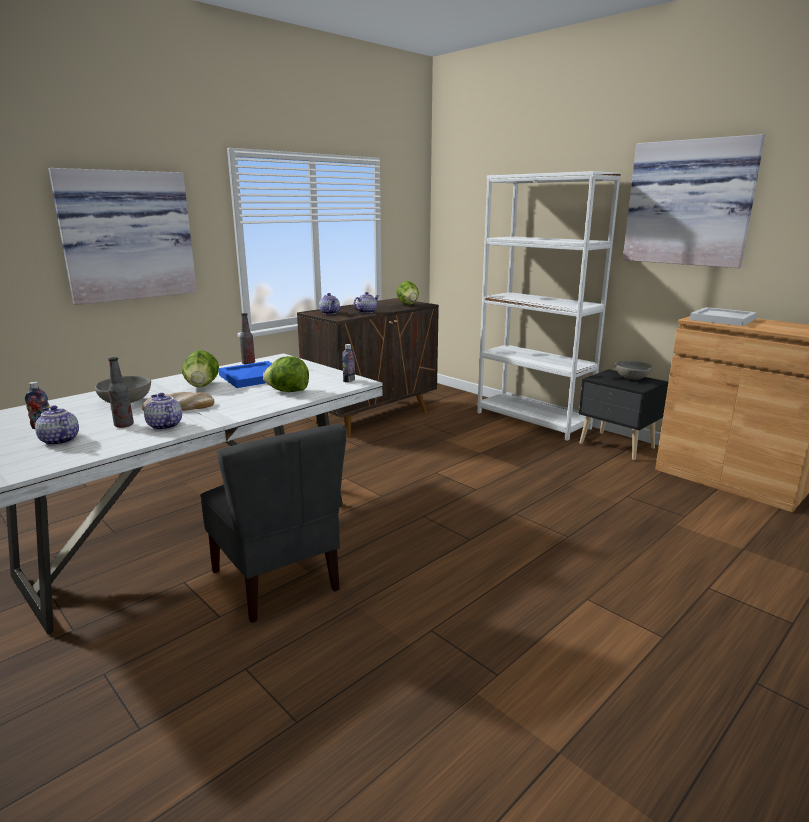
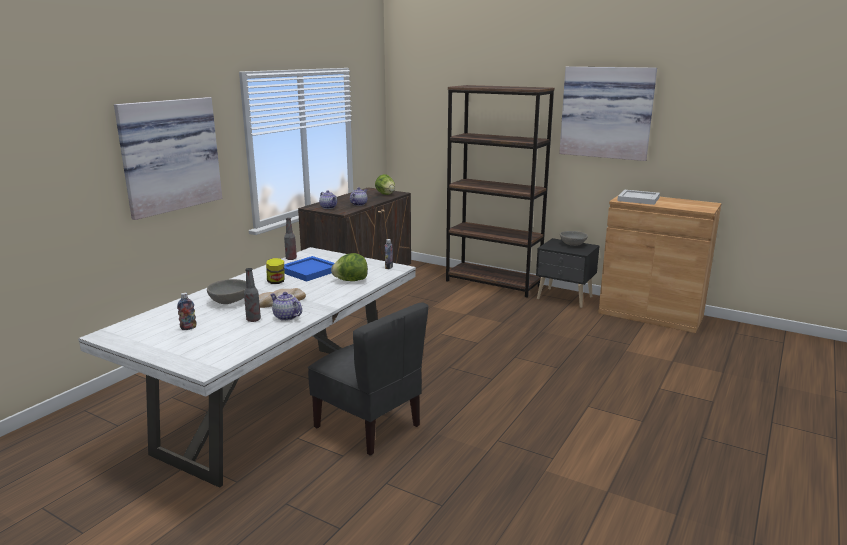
camera: 15 degrees left, 0 degrees up
(58, 441) = (217, 336): teapot -> none
(202, 386) = (276, 282): lettuce -> jar
(532, 420) = (493, 283): white bookcase -> brown bookcase

